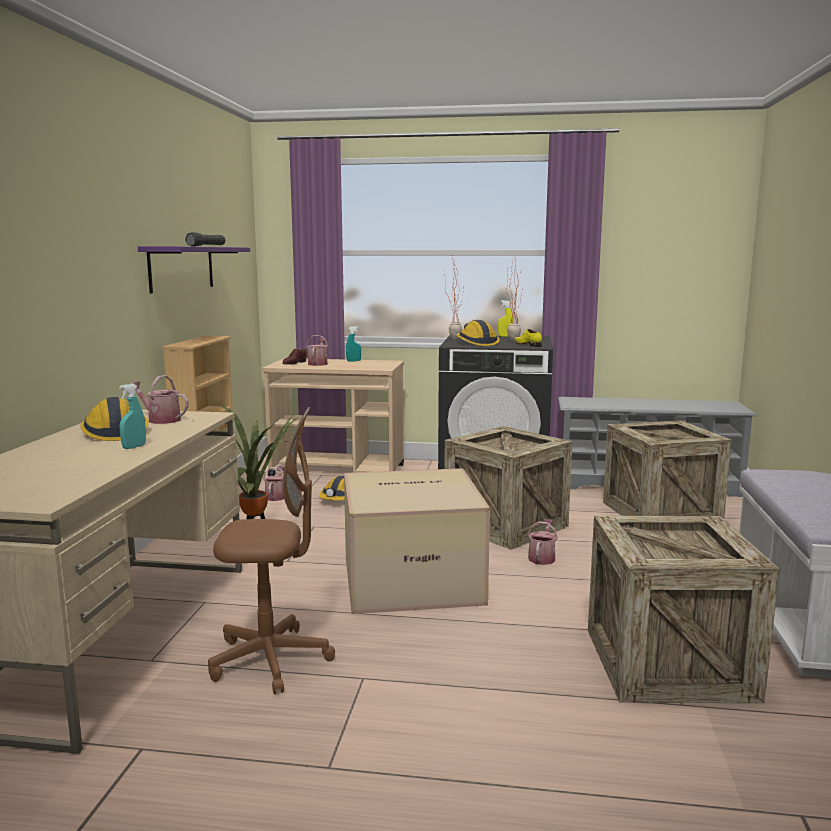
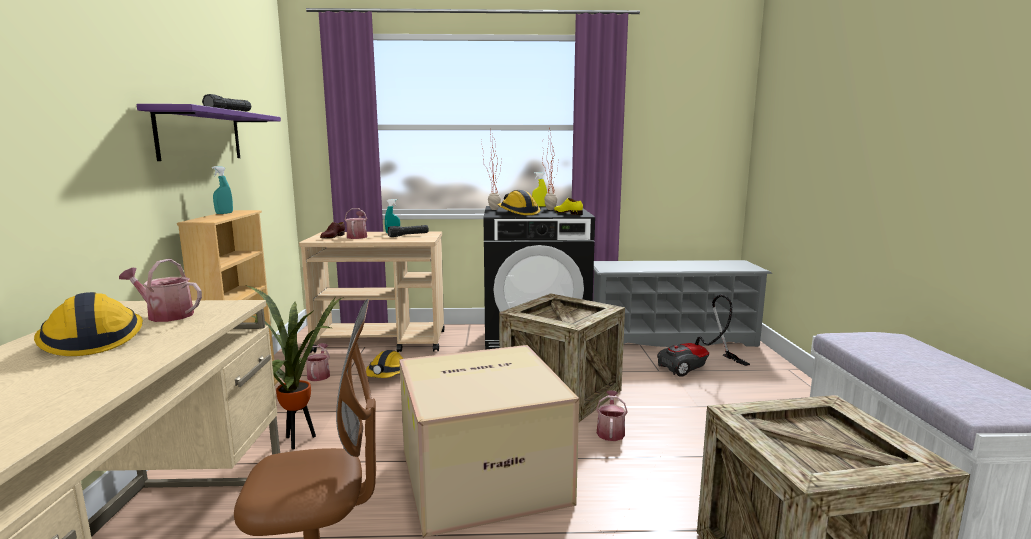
camera: 10 degrees left, 0 degrees up
(134, 447) = (111, 365): turquoise spray bottle -> turquoise spray bottle (224, 213)
(368, 364) = (408, 235): none -> black flashlight
(660, 513) = (698, 368): crate -> vacuum cleaner

